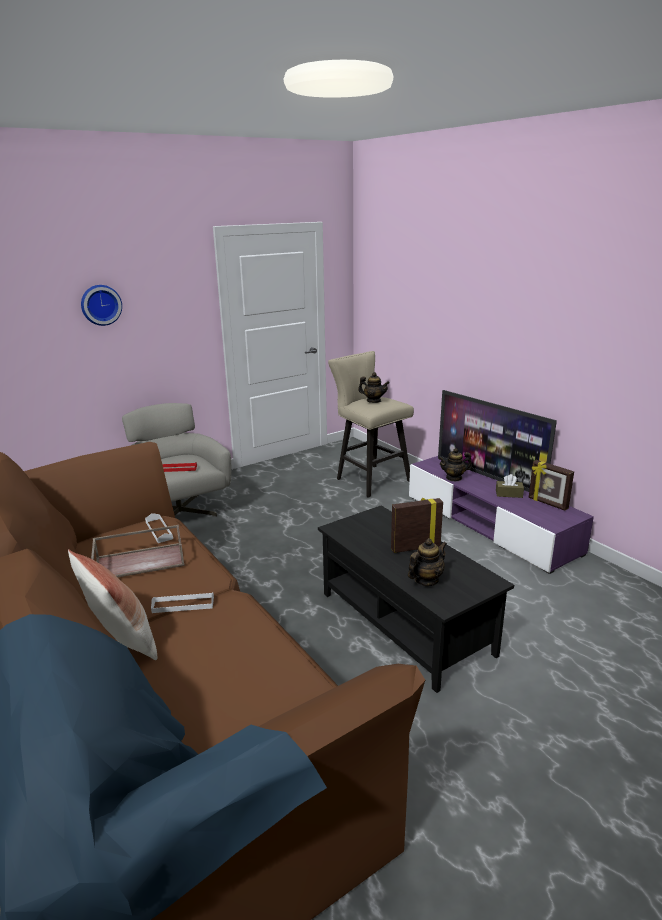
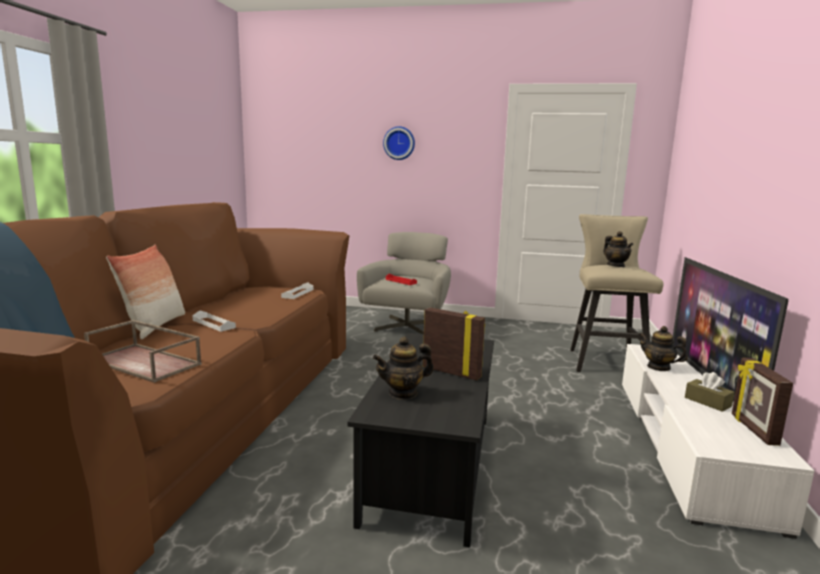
camera: 45 degrees right, 10 degrees down
(141, 561) = (252, 301): brown tray -> brown tray (146, 362)
(426, 580) = (403, 393): teapot -> teapot turned 150 degrees clockwise
(489, 524) = (687, 444): purple tv stand -> white tv stand

